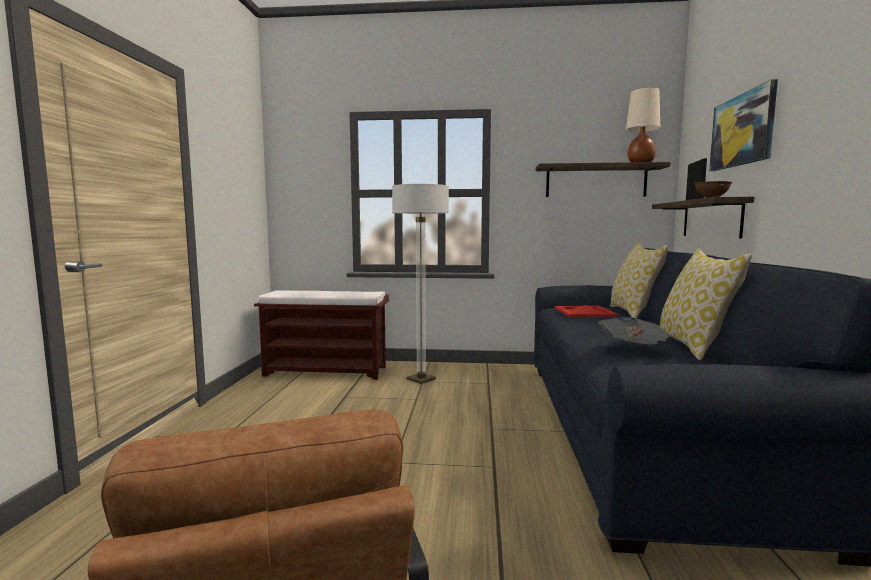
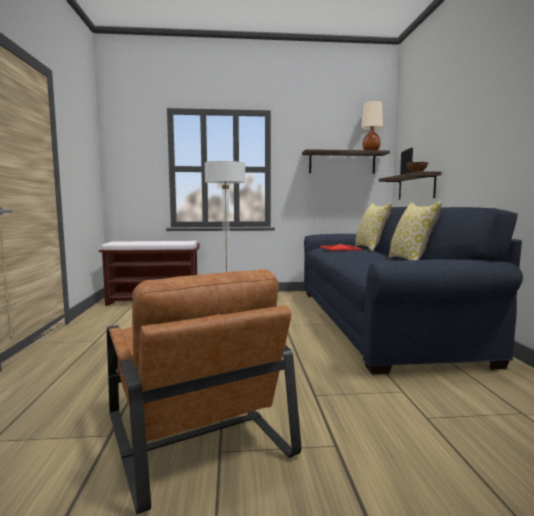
camera: 10 degrees left, 0 degrees up
(633, 350) = (376, 262): newspaper -> none
(742, 130) = (433, 130): picture -> none

